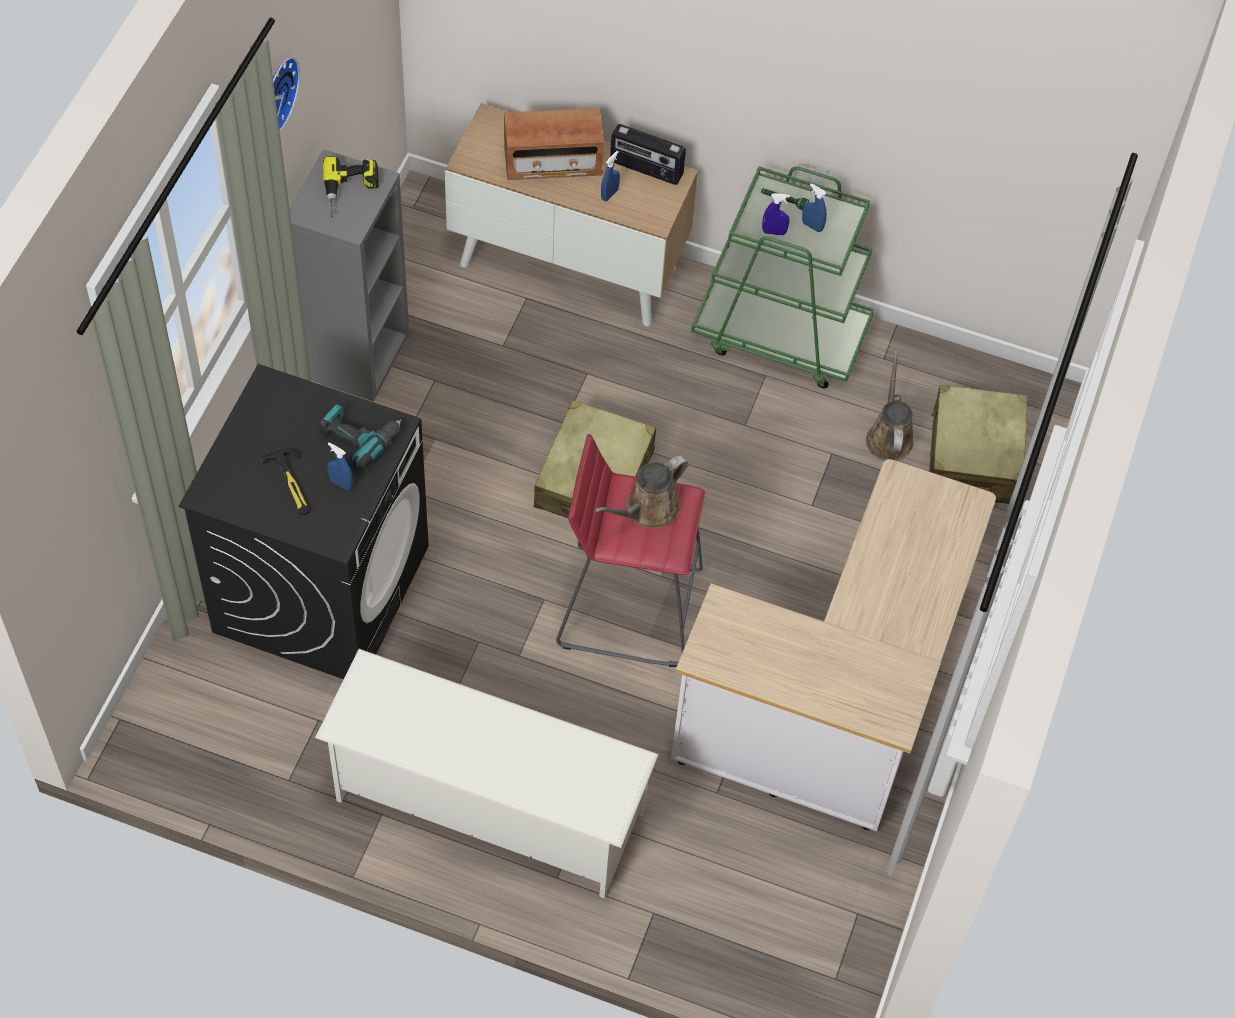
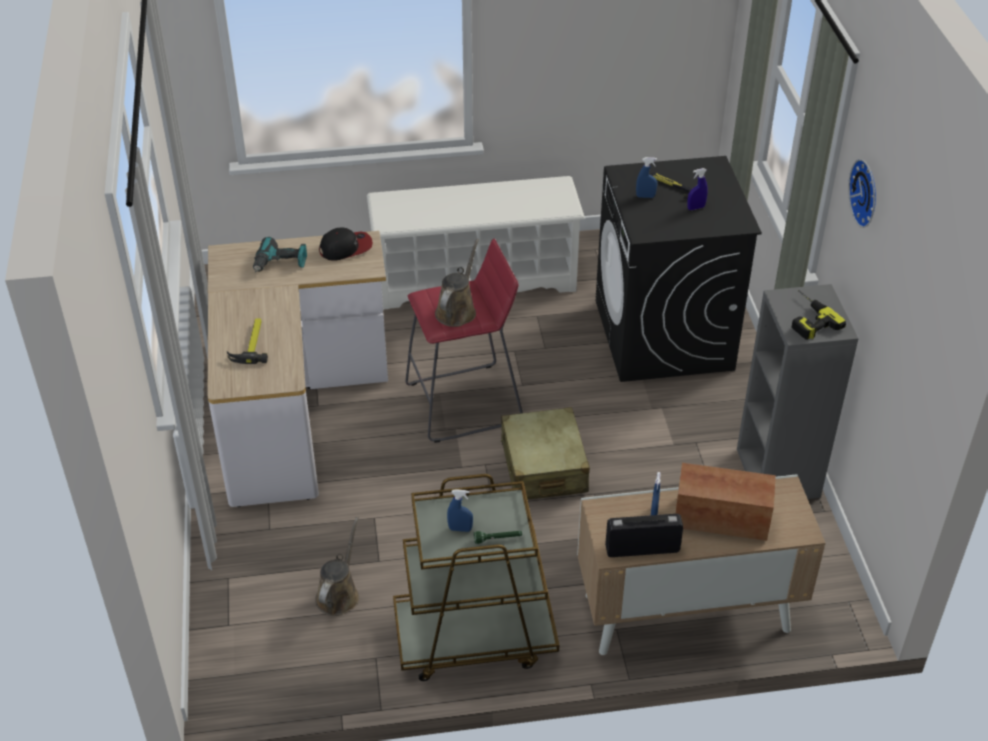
camera: 155 degrees right, 15 degrees down
(360, 437) = (658, 220): power drill -> power drill (280, 263)
(553, 162) = (721, 519): radio -> radio turned 45 degrees clockwise
(734, 656) = (346, 248): none -> cap
(774, 232) = (489, 509): blue spray bottle -> blue spray bottle (696, 208)
(781, 335) = (474, 637): green cart -> brown cart
(889, 436) = (339, 594): brown watering can -> brown watering can turned 135 degrees counterclockwise
(919, 551) = (251, 343): none -> hammer
(973, 457) = (261, 608): beige suitcase -> none

